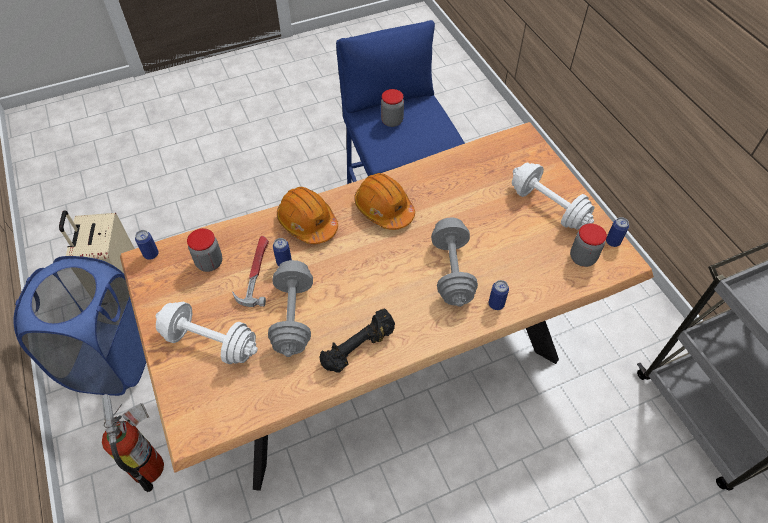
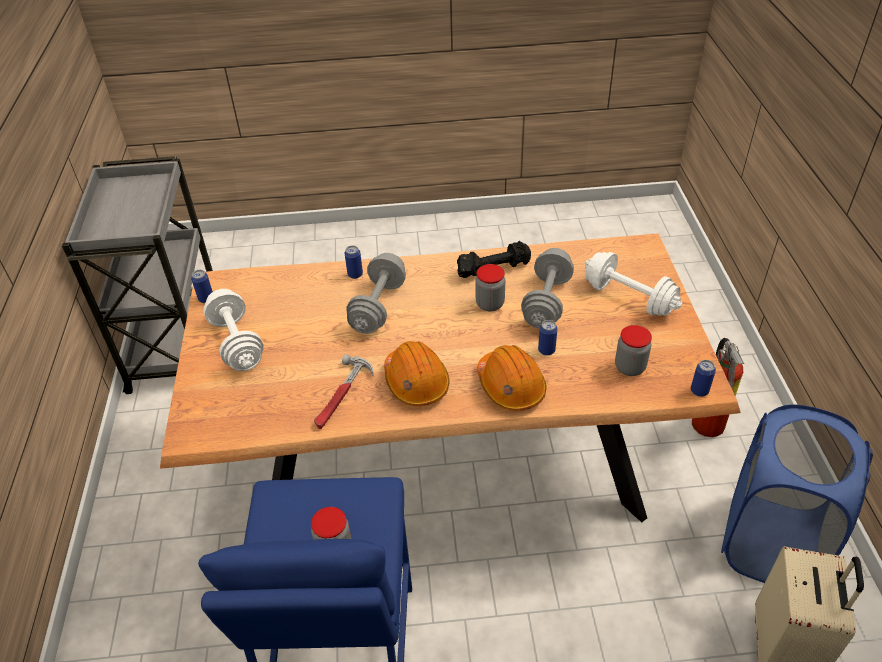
camera: 160 degrees left, 10 degrees down
(255, 272) = (579, 347): hammer -> hammer (342, 395)
(582, 258) = (247, 292): jar -> jar (490, 304)

